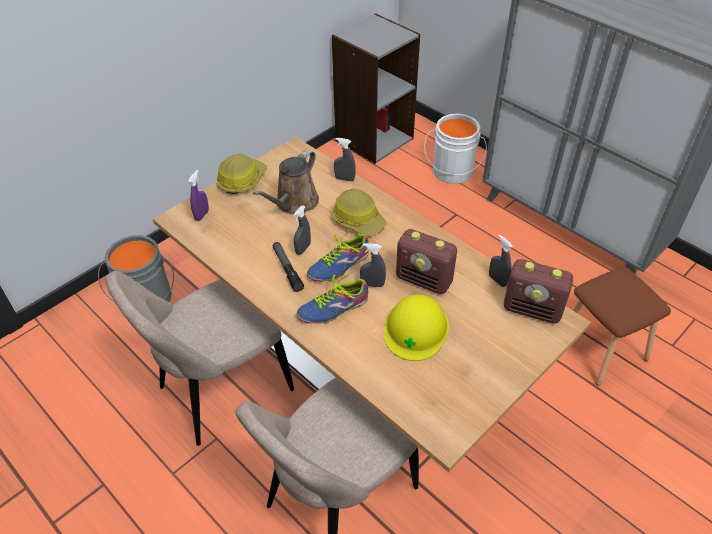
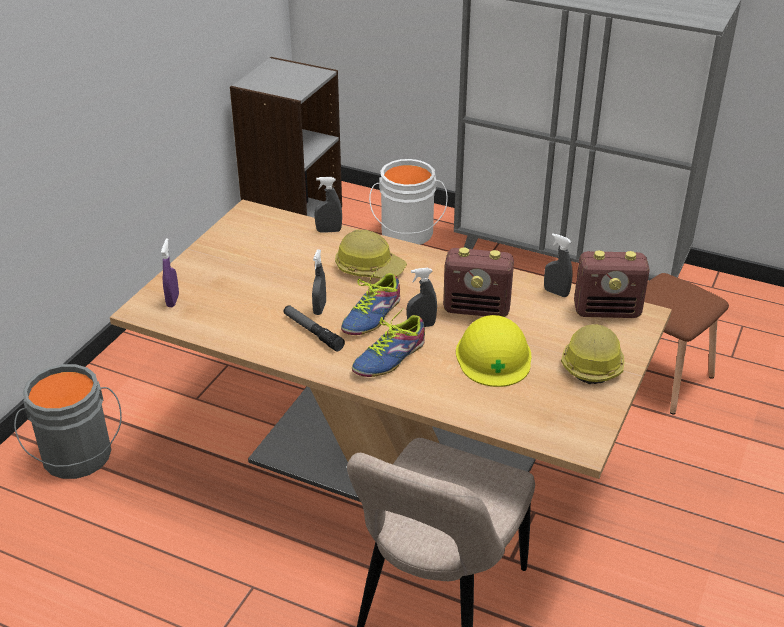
camera: 20 degrees left, 10 degrees down
(220, 391) = (231, 535): beige chair -> none
(241, 180) = (201, 255): hard hat -> hard hat (591, 362)
(294, 203) = (282, 266): brown watering can -> none

